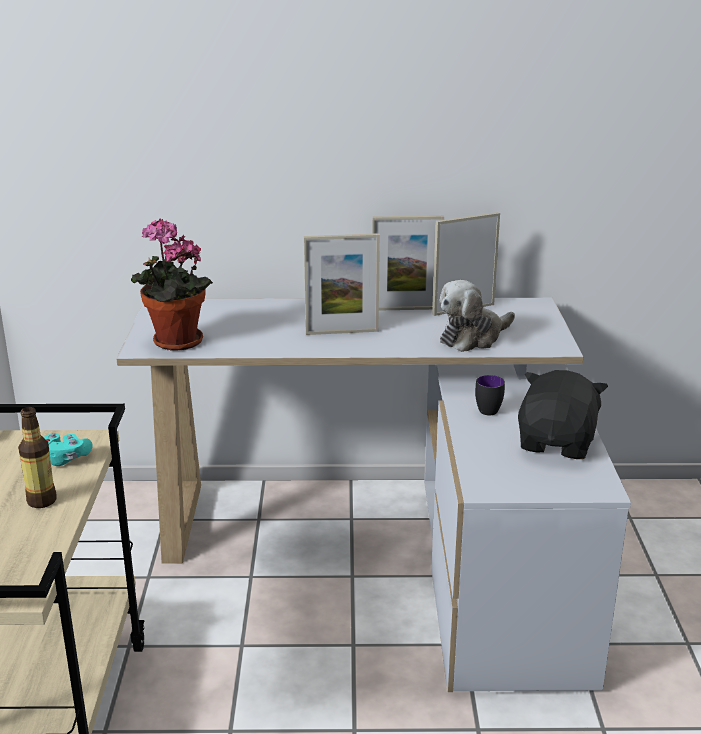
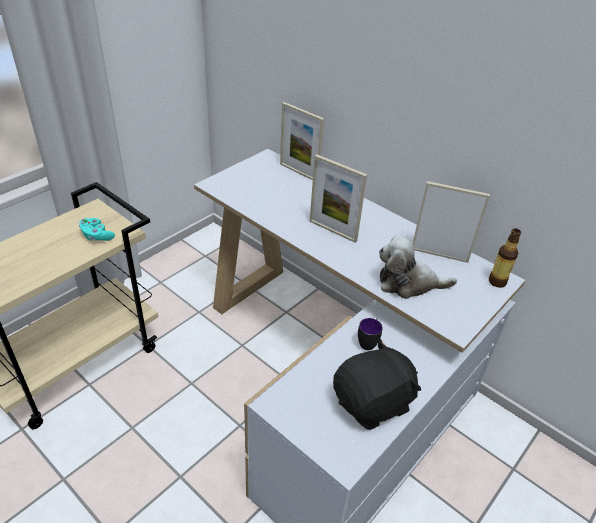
camera: 40 degrees right, 15 degrees up
(42, 501) = (54, 257): bottle -> bottle (497, 282)
(174, 343) = (233, 189): potted plant -> none
(405, 309) = (400, 233): picture frame -> picture frame (299, 172)

